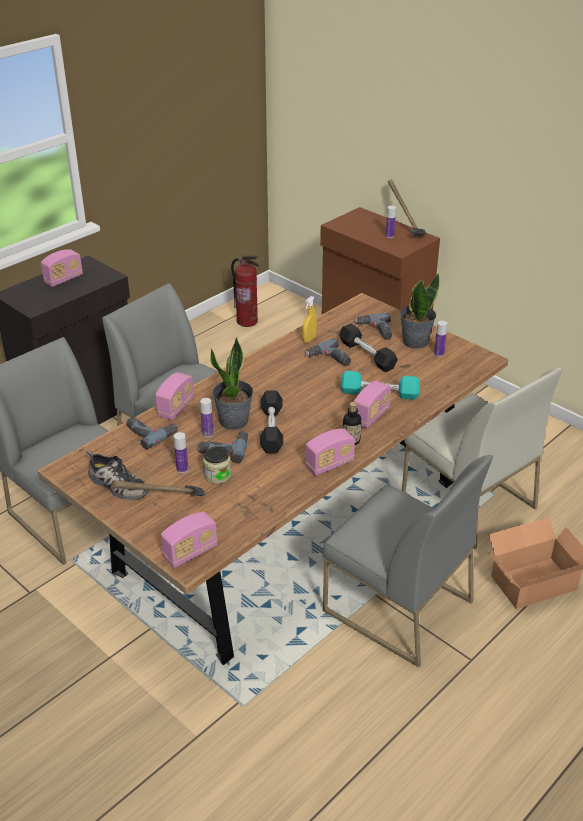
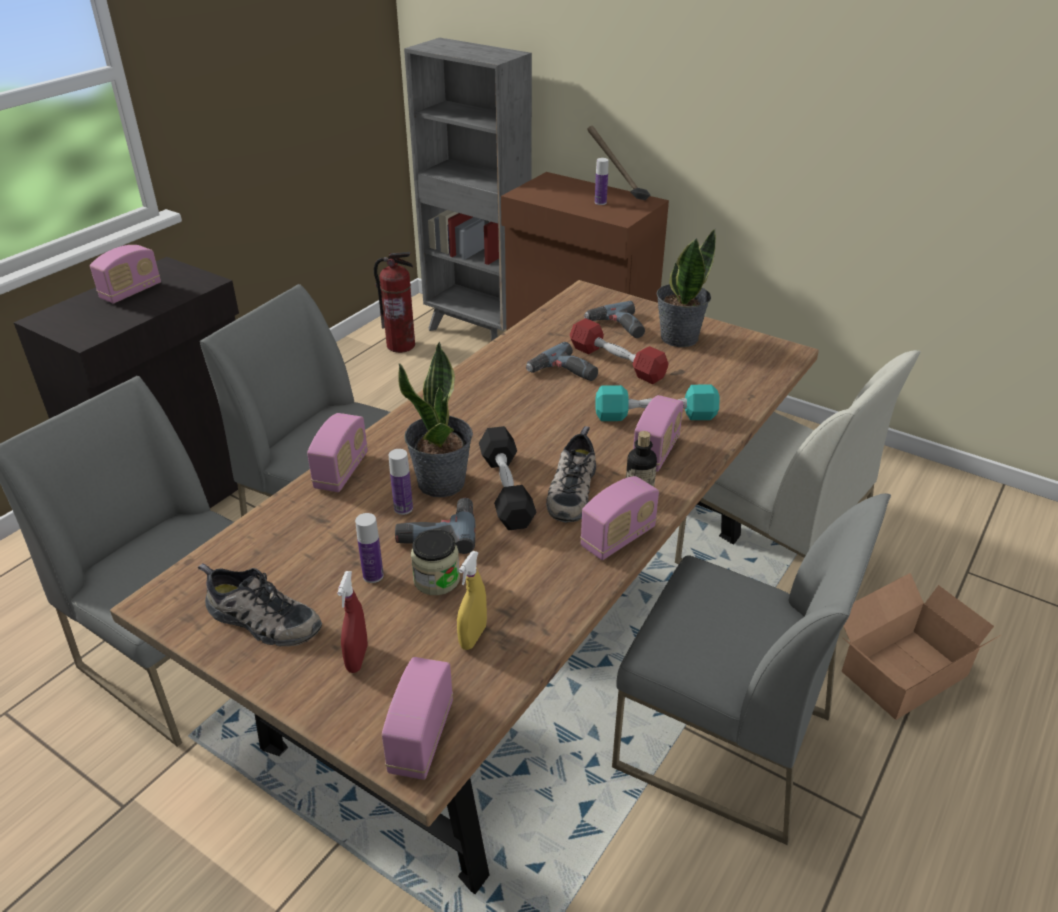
camera: 10 degrees left, 0 degrees up
(151, 432) = (307, 517): power drill -> none
(165, 510) = (357, 658): hammer -> red spray bottle
(190, 552) = (421, 738): radio -> radio turned 150 degrees clockwise
(306, 316) = (478, 331): none -> grey bookcase
(309, 339) = (524, 348): yellow spray bottle -> yellow spray bottle (473, 637)
(310, 433) = (570, 489): none -> shoe
(367, 355) = (617, 362): black dumbbell -> red dumbbell
(439, 354) = (719, 351): bottle -> none

